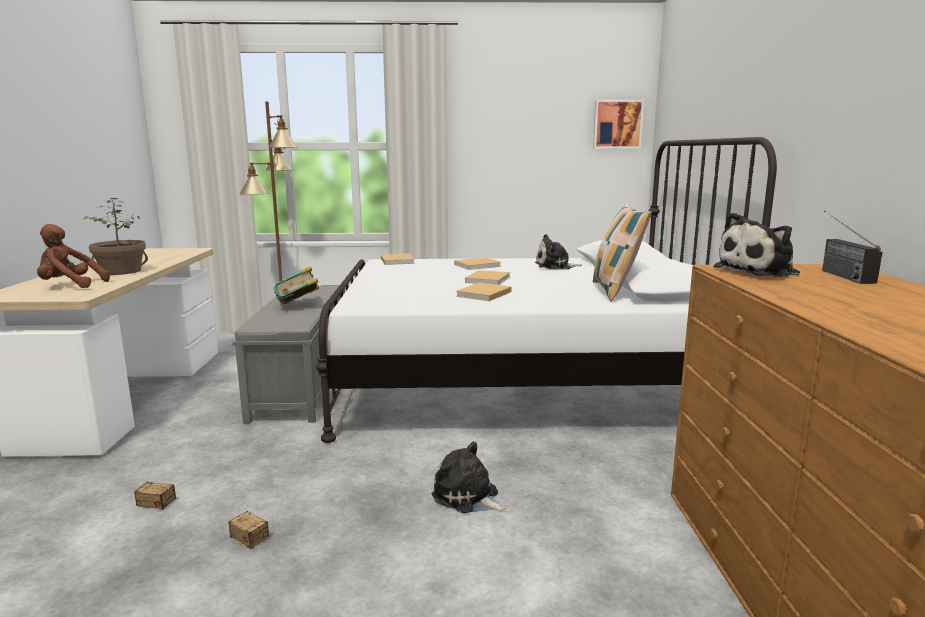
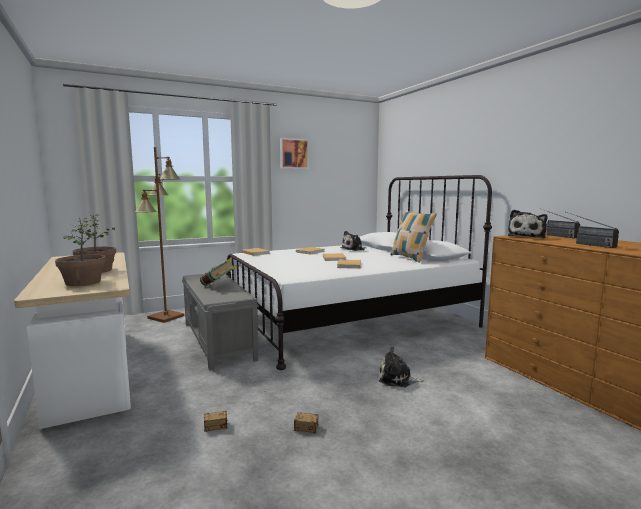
camera: 25 degrees left, 5 degrees down
(69, 286) = (82, 282): brown plush toy -> potted plant
(617, 124) = (360, 168): picture -> picture (293, 154)
(829, 301) = (585, 244): none -> radio

